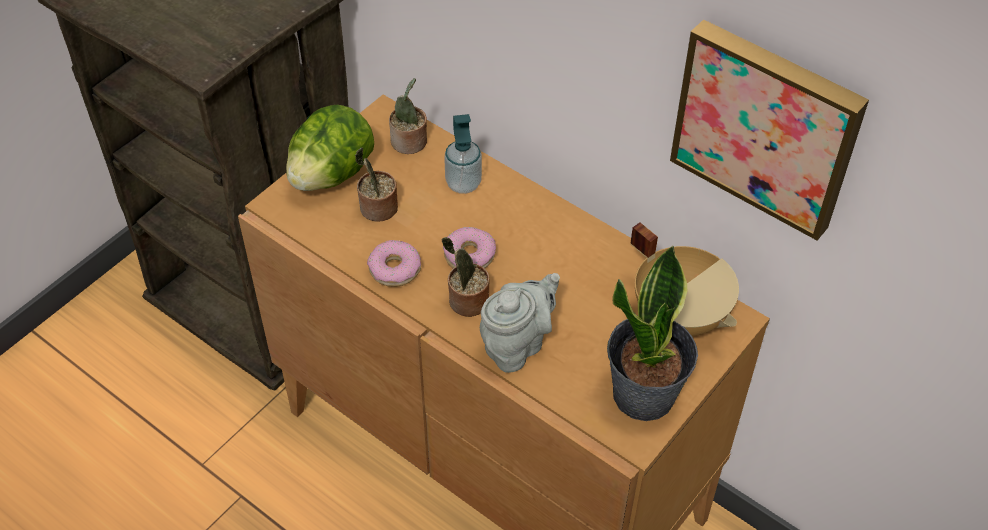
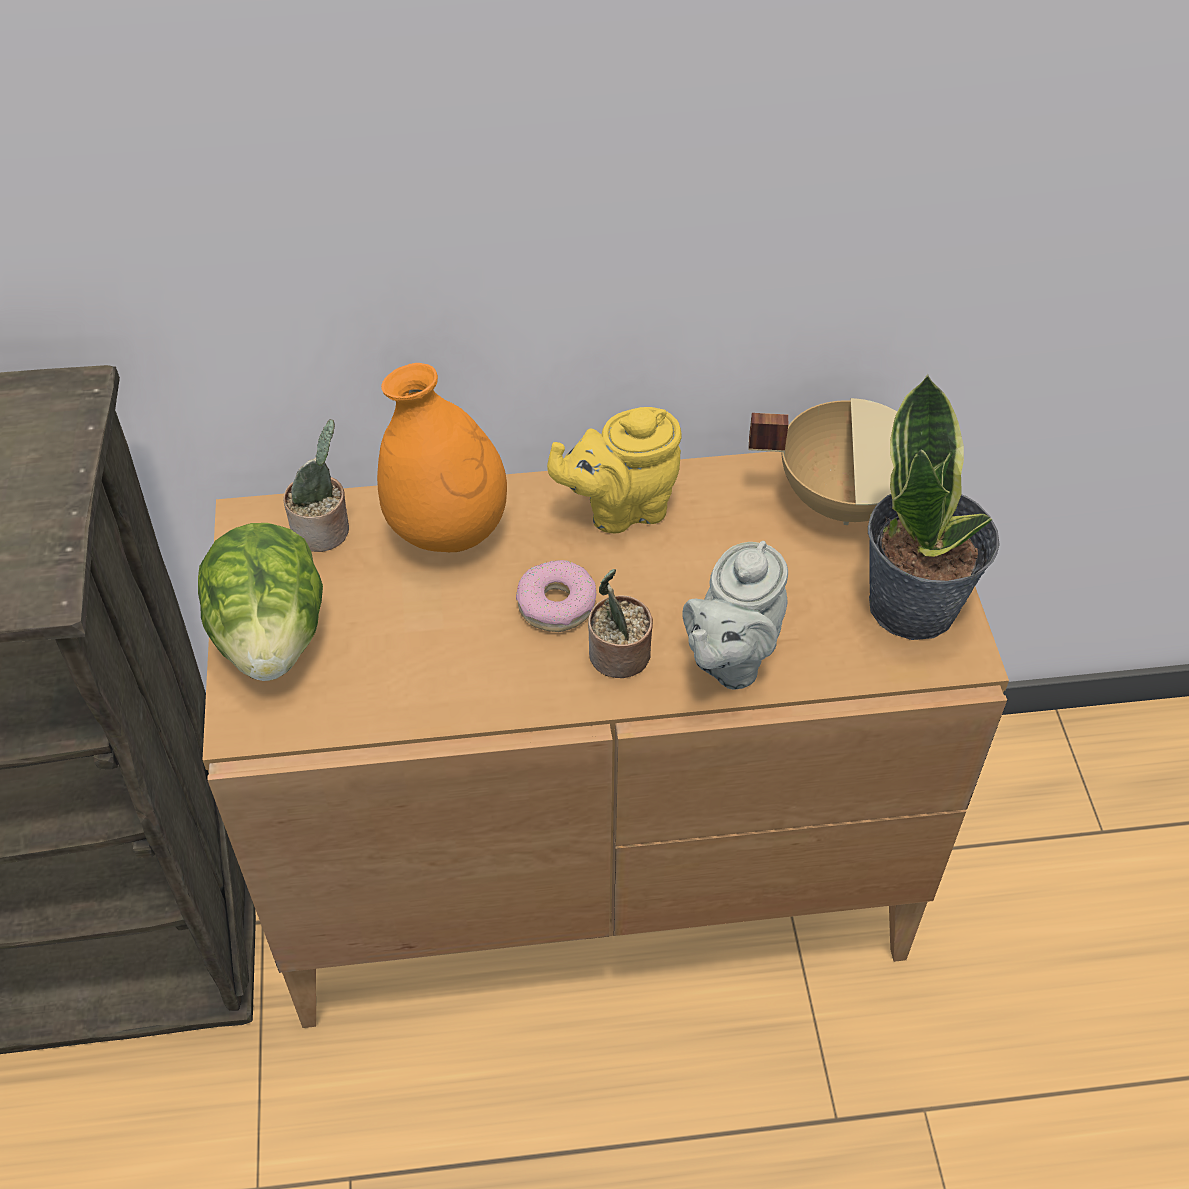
camera: 45 degrees left, 0 degrees up
(377, 209) = (382, 635): potted plant -> none
(395, 269) = (492, 686): donut -> none
(463, 183) = (447, 531): soap dispenser -> orange vase
(517, 345) = (730, 658): grey teapot -> grey teapot turned 150 degrees counterclockwise
(558, 234) = (620, 508): none -> yellow teapot
(767, 126) = (889, 178): picture -> none

